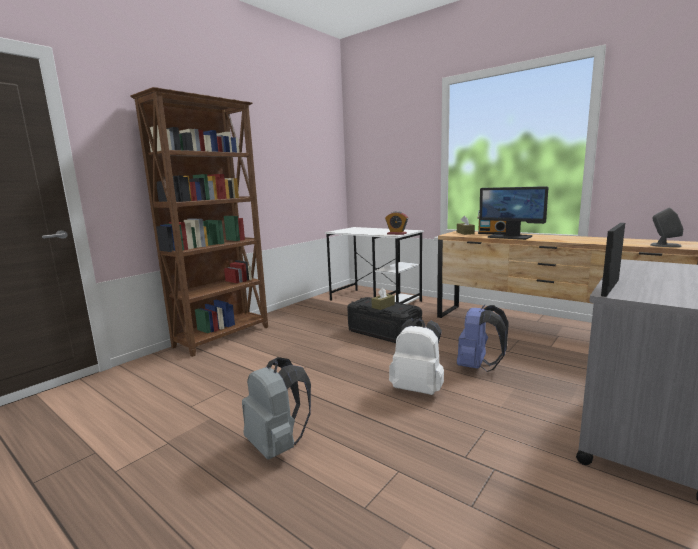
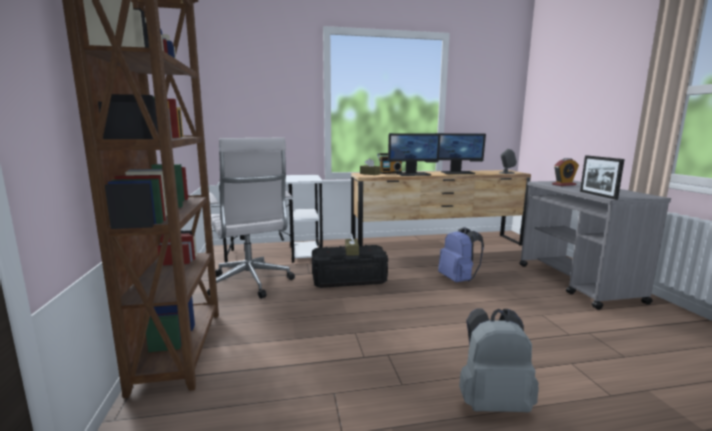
camera: 50 degrees left, 0 degrees up
(319, 315) = (251, 284): none -> white office chair
(396, 234) = (311, 179): alarm clock -> alarm clock (564, 184)
(418, 389) = (464, 309): white backpack -> none
(580, 239) = (457, 173): none -> monitor

